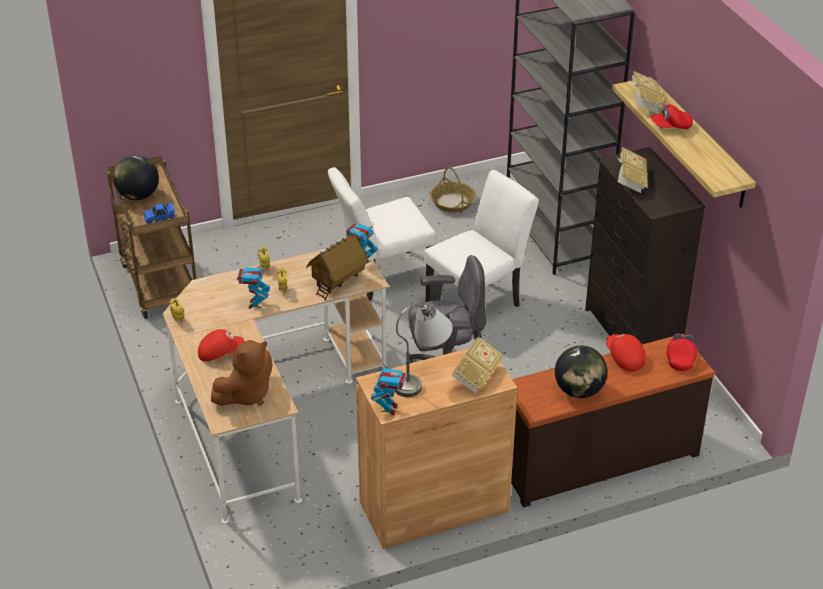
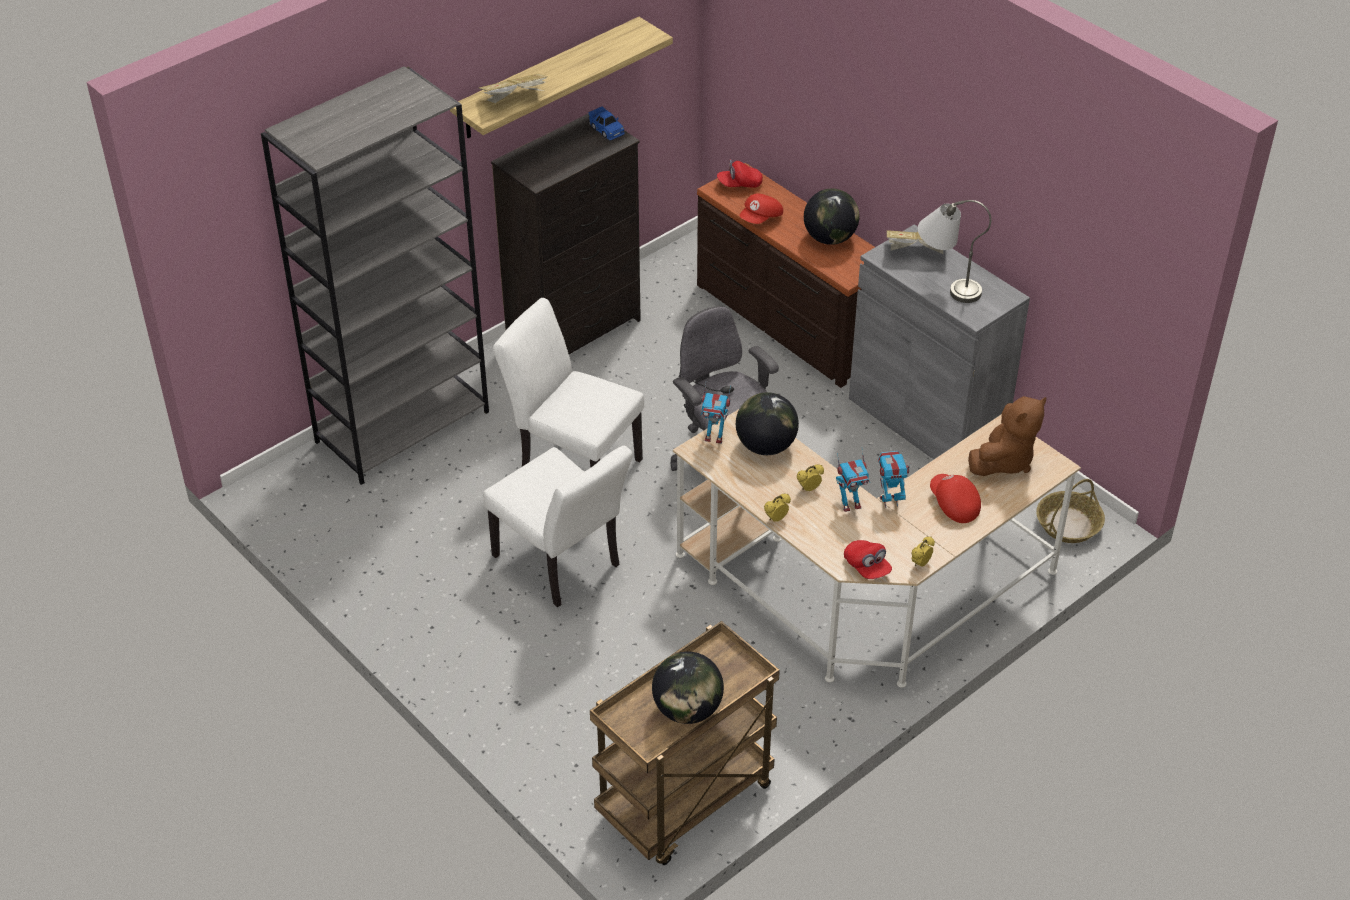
camera: 110 degrees left, 5 degrees up
(159, 218) = (729, 663): blue toy car -> blue toy car (606, 130)
(246, 394) = (1004, 460): brown plush toy -> brown plush toy turned 105 degrees clockwise
(337, 281) = (766, 446): toy house -> globe
(389, 408) = (1005, 296): toy robot -> toy robot (889, 501)
(434, 506) = (926, 419): brown cabinet -> grey cabinet
(452, 202) = (361, 540): basket -> basket (1068, 525)
(631, 180) = (570, 163): book -> none
(670, 126) = (558, 77): red cap -> red cap (867, 567)

